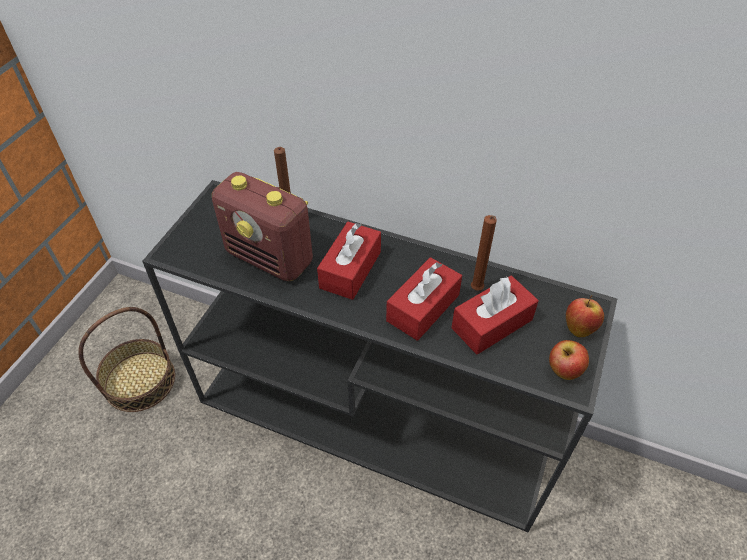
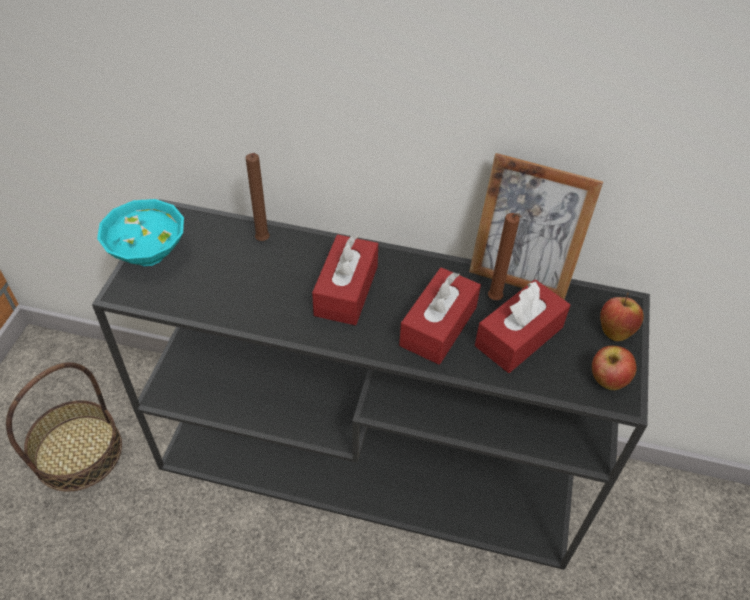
camera: 10 degrees left, 0 degrees up
(194, 226) = (148, 256): none -> turquoise bowl
(270, 258) = (249, 286): radio -> none
(502, 272) = (519, 276): none -> picture frame

